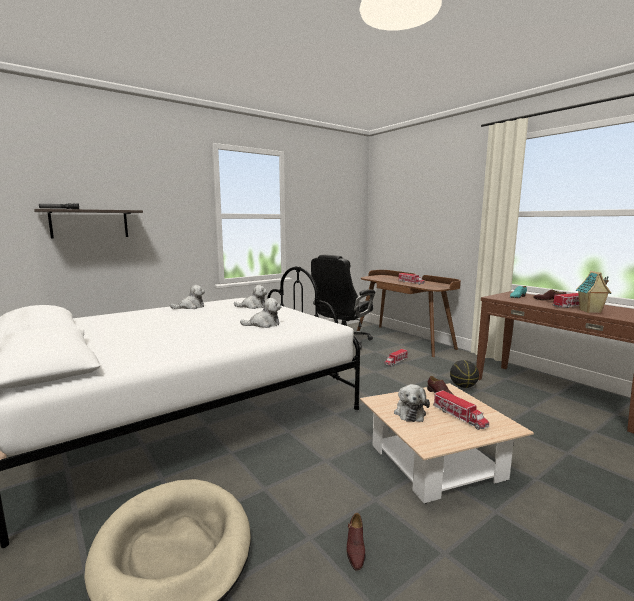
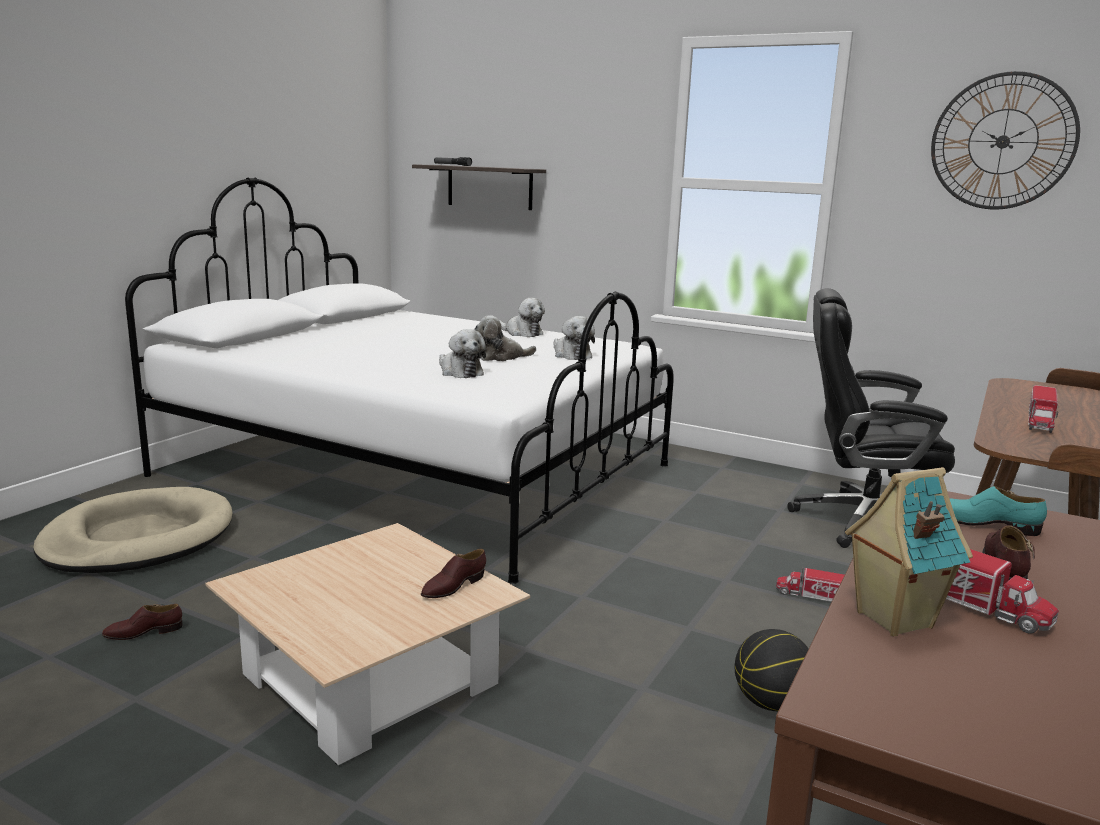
camera: 65 degrees right, 5 degrees up
(332, 197) = (1002, 141): none -> wall clock
(409, 412) = (357, 563): plush toy -> plush toy (501, 357)
(459, 417) = (361, 607): toy truck -> none

